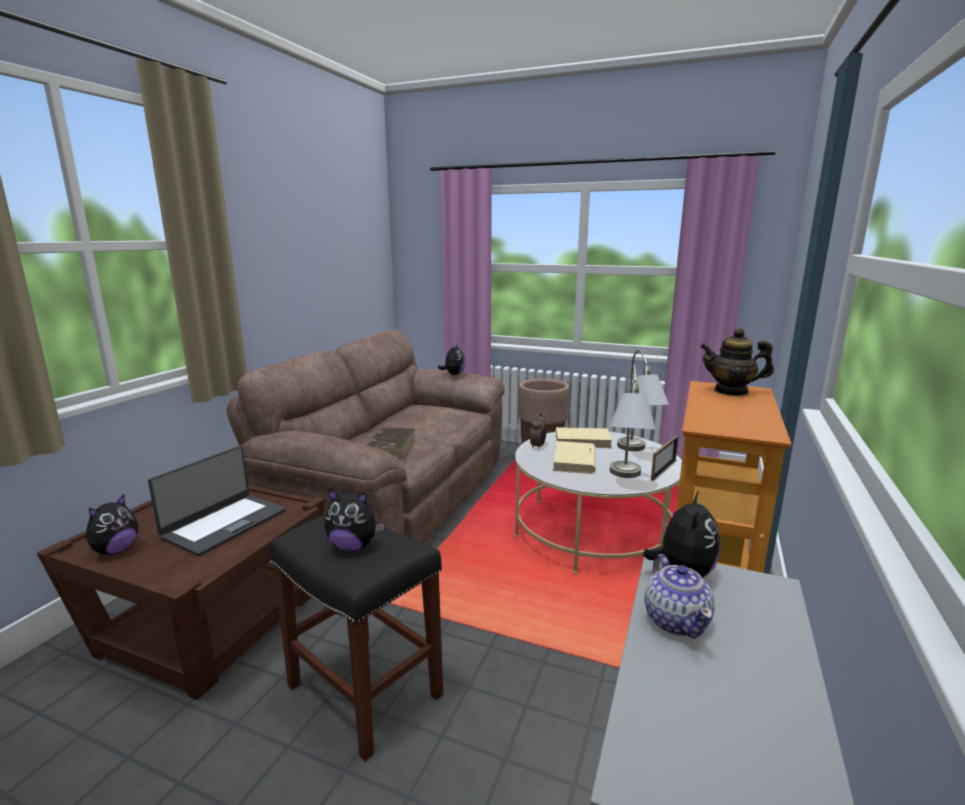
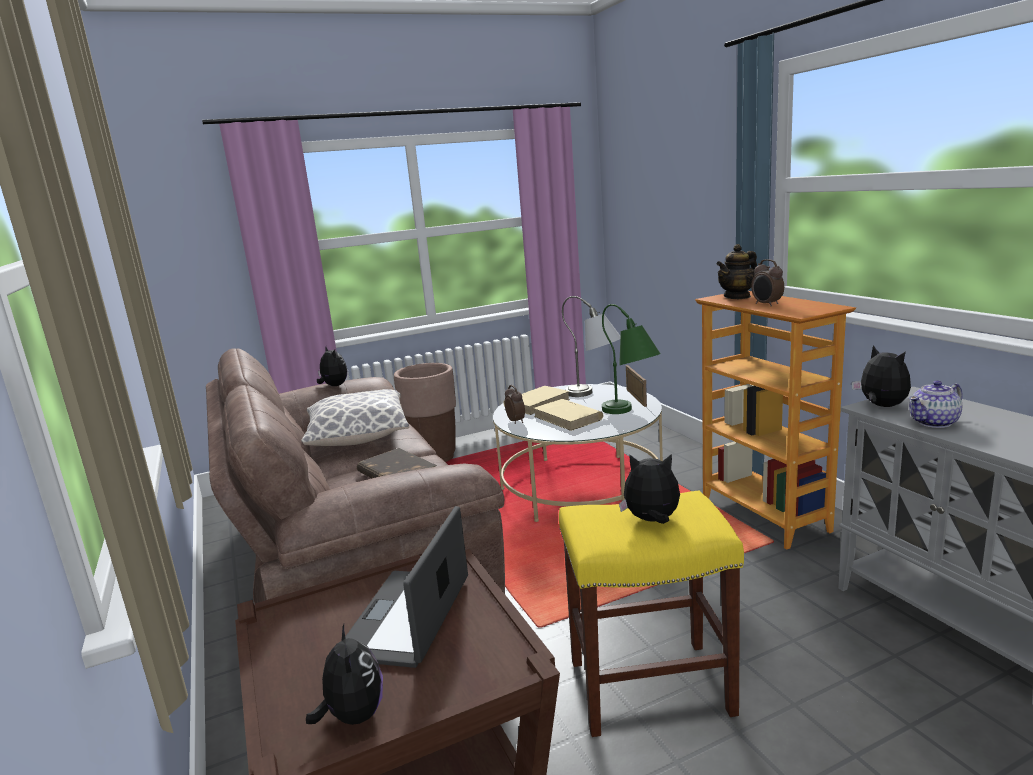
camera: 45 degrees left, 0 degrees up
(224, 523) = (408, 617): laptop -> laptop turned 150 degrees counterclockwise
(353, 546) = (652, 521): plush toy -> plush toy turned 135 degrees counterclockwise
(362, 690) = (647, 687): black stool -> yellow stool
(429, 414) = (358, 437): none -> pillow
(625, 480) = (631, 413): grey table lamp -> green table lamp
(676, 621) = (934, 422): teapot -> teapot turned 120 degrees clockwise
(719, 407) = (766, 304): none -> alarm clock

